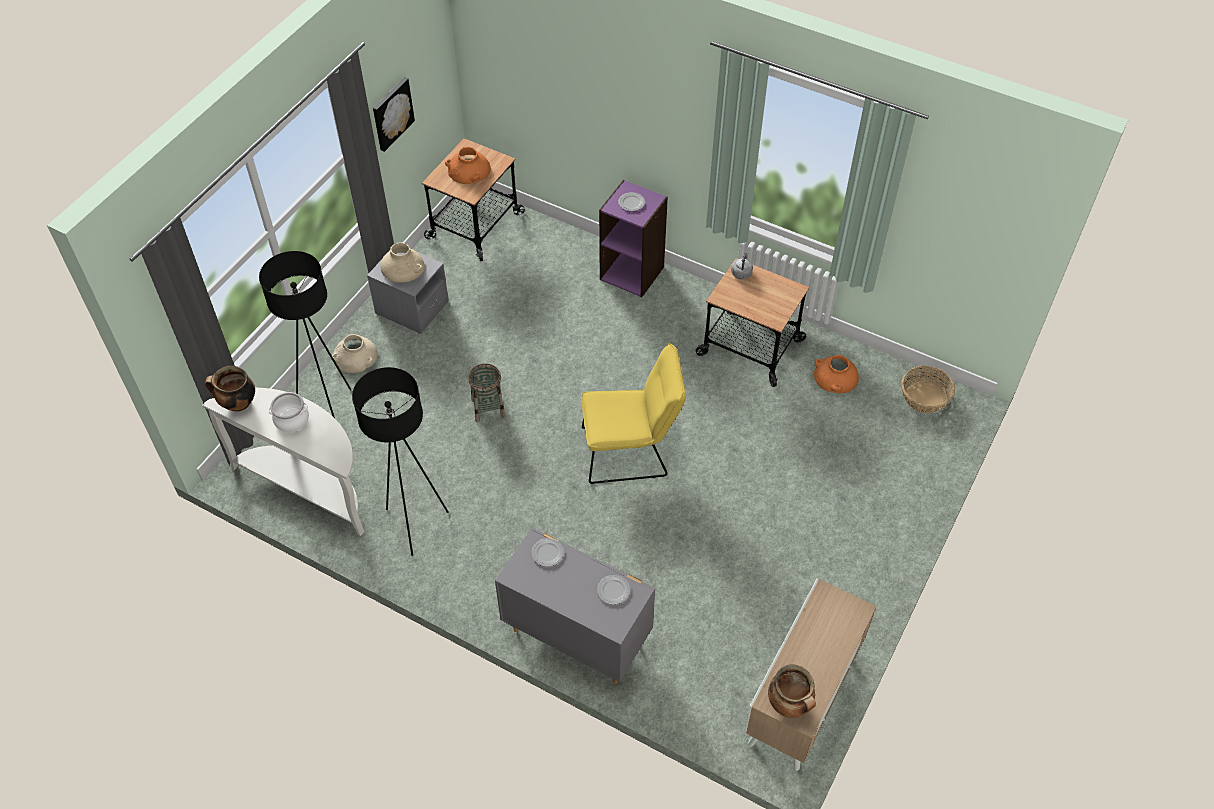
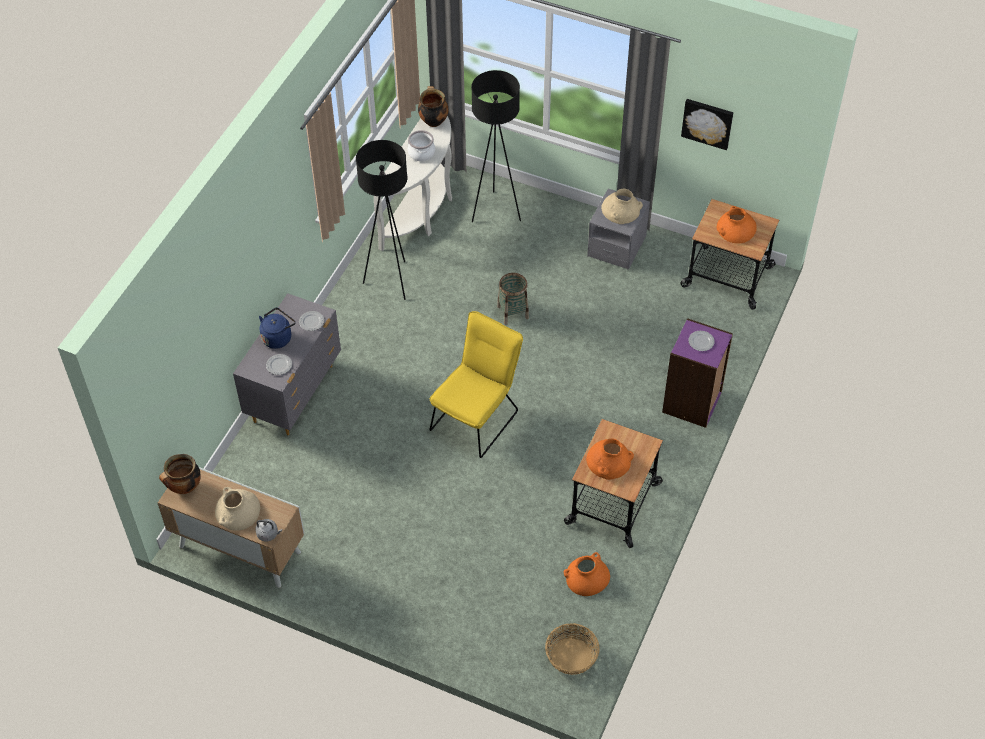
camera: 85 degrees right, 0 degrees up
(355, 356) = (556, 218): beige vase -> beige vase (237, 511)
(567, 591) = (278, 337): none -> blue kettle
(631, 451) = (478, 416): yellow chair -> yellow chair turned 135 degrees counterclockwise
(741, 272) = (643, 445): grey kettle -> grey kettle (268, 534)
(759, 300) = (609, 461): none -> orange vase

